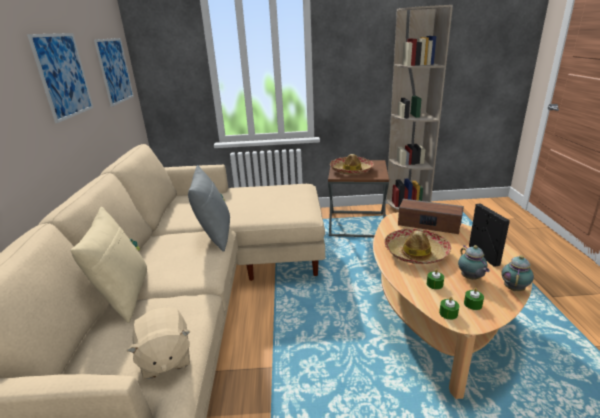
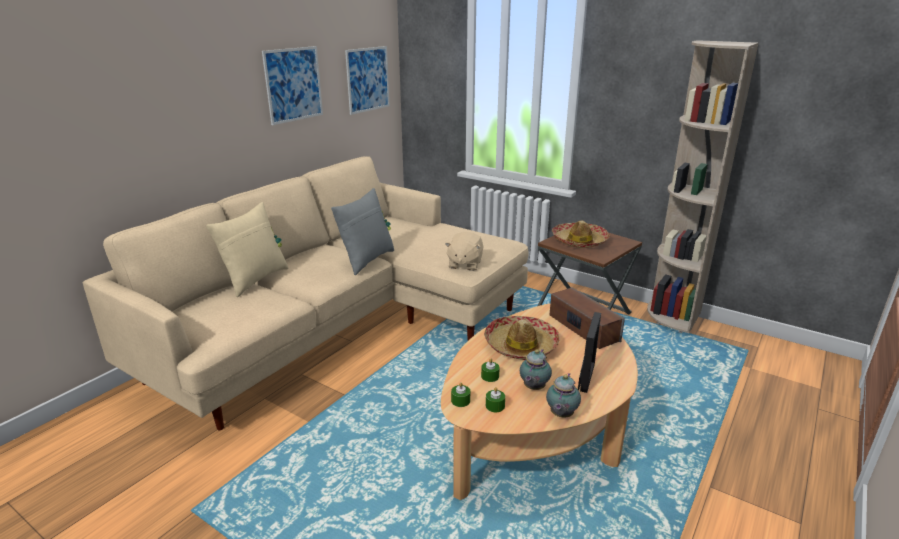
camera: 35 degrees right, 0 degrees up
(165, 358) = (228, 327): beige plush toy -> beige plush toy (464, 264)
(514, 288) = (560, 415): teapot -> teapot turned 135 degrees clockwise

